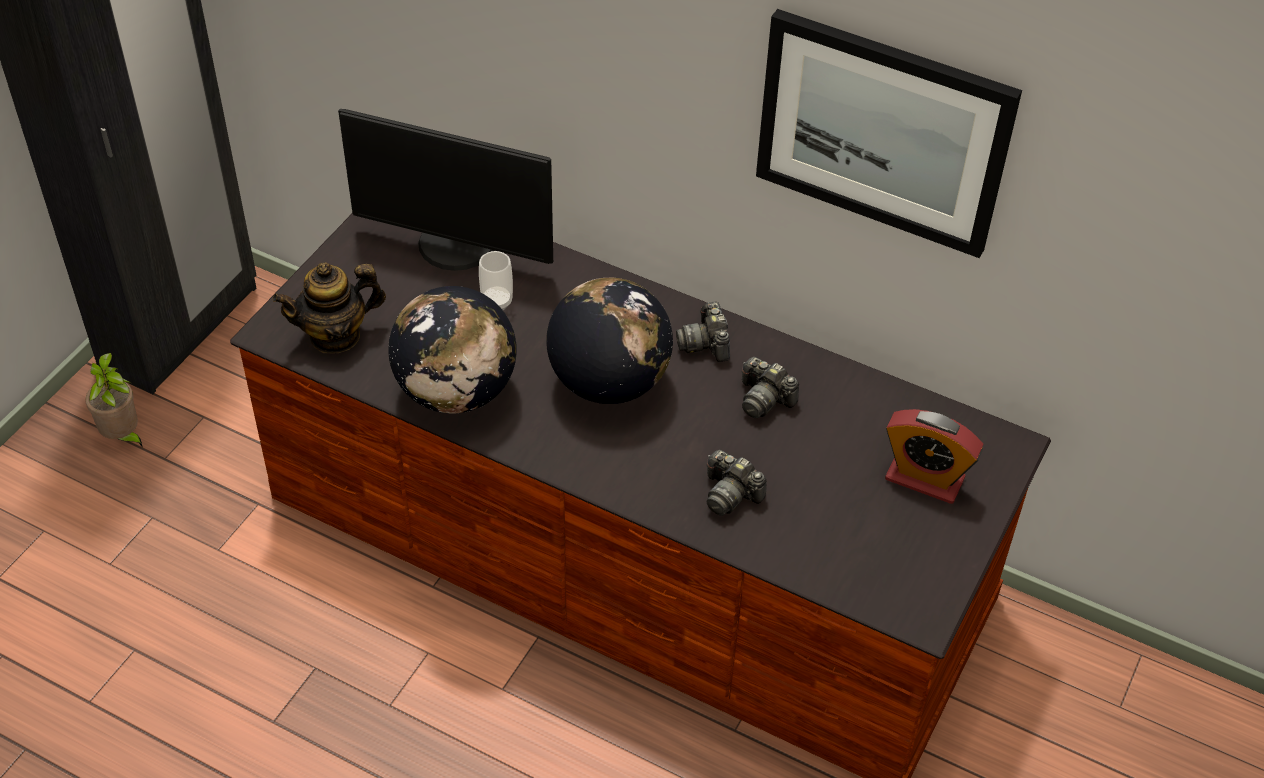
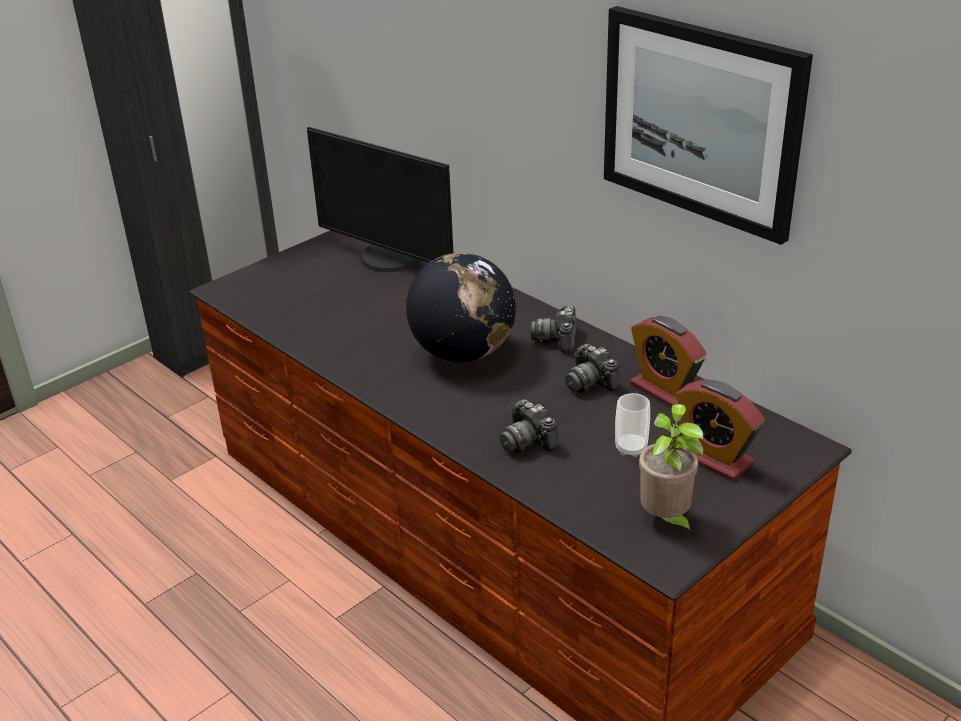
camera: 20 degrees right, 15 degrees down
(123, 437) = (146, 399): potted plant -> potted plant (666, 520)
(335, 335) = (267, 297): teapot -> none
(456, 392) = (337, 342): globe -> none
(497, 301) = (402, 293): cup -> cup (631, 448)
(845, 396) = (664, 390): none -> alarm clock

